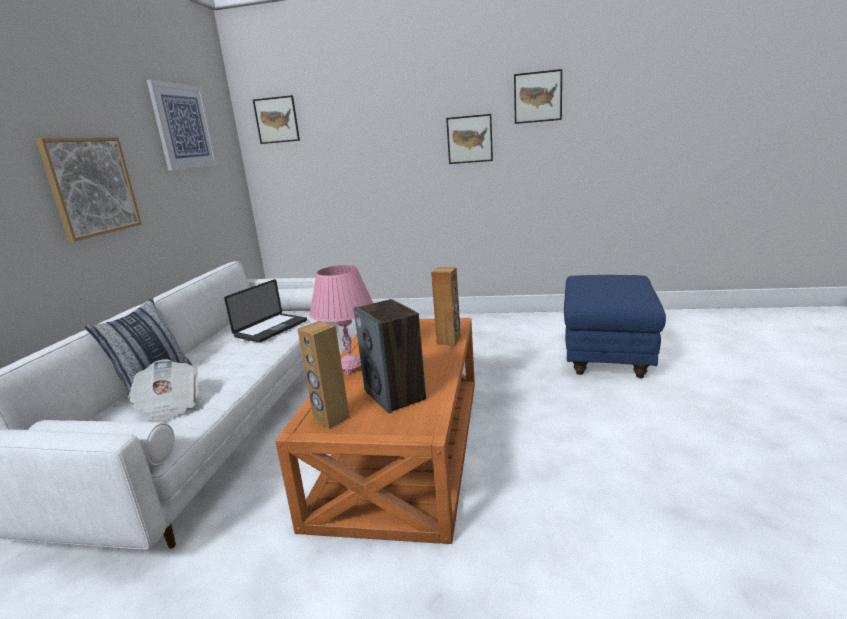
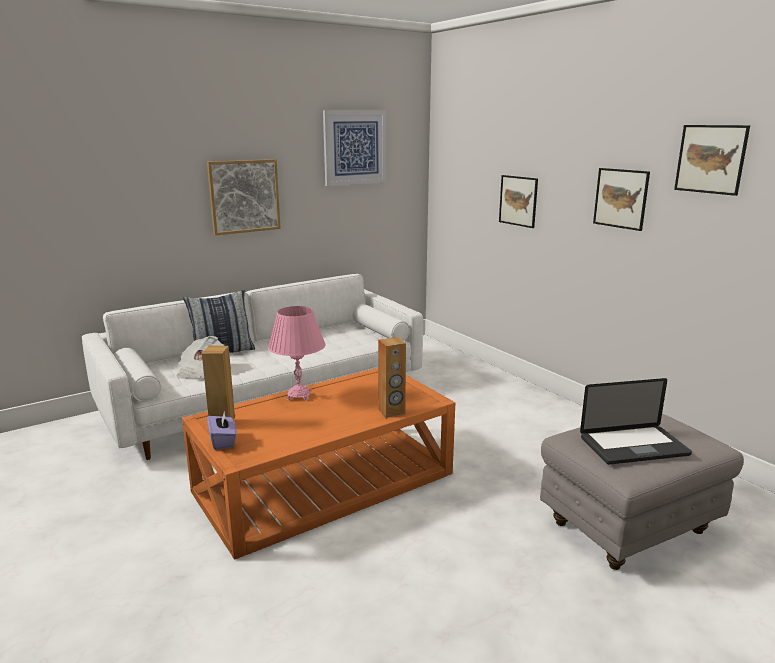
camera: 45 degrees right, 0 degrees up
(271, 329) = (338, 343): laptop -> laptop (634, 446)
(276, 120) = (456, 143): picture -> picture (518, 201)
(374, 428) = (223, 441): none -> purple tissue box
(395, 395) = (277, 429): speaker -> none
(606, 356) = (628, 527): blue ottoman -> grey ottoman

